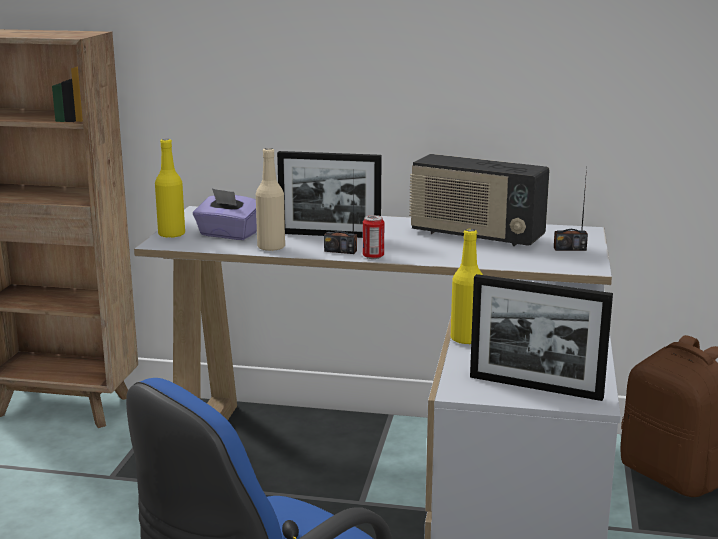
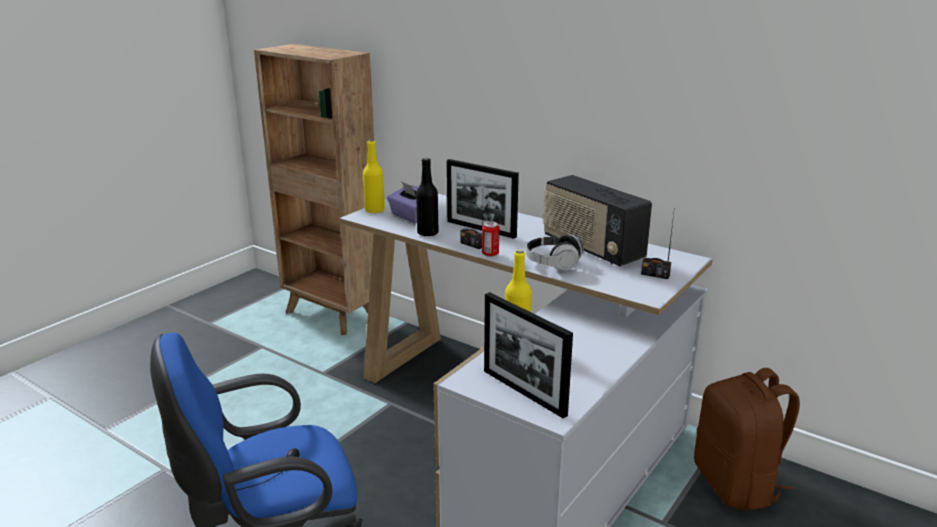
camera: 25 degrees right, 5 degrees up
(271, 247) = (427, 233): beige bottle -> black bottle
(454, 255) = (553, 263): none -> headphones

